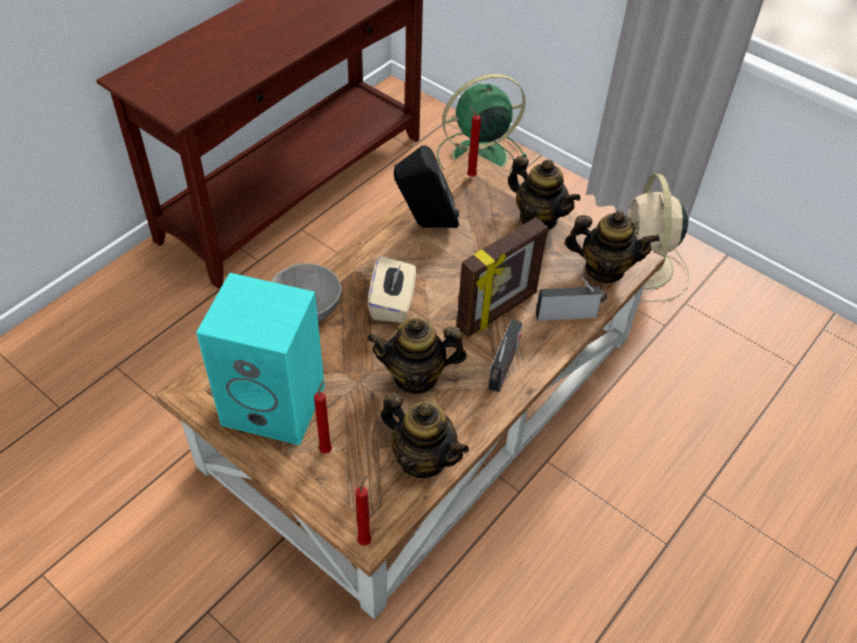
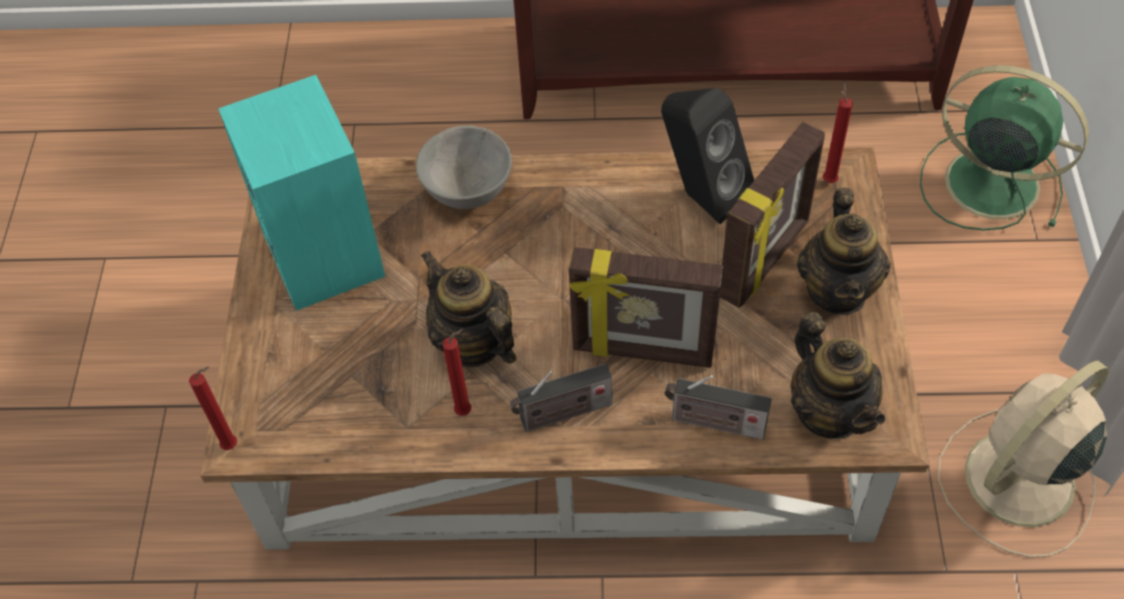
camera: 55 degrees right, 5 degrees up
(326, 449) = (311, 335): red candle -> red candle (466, 411)
(392, 303) = (552, 250): beige tissue box -> none
(422, 458) = (372, 424): teapot -> none
(492, 229) = (766, 260): none -> picture frame
(569, 314) = (713, 423): radio -> radio turned 150 degrees clockwise

